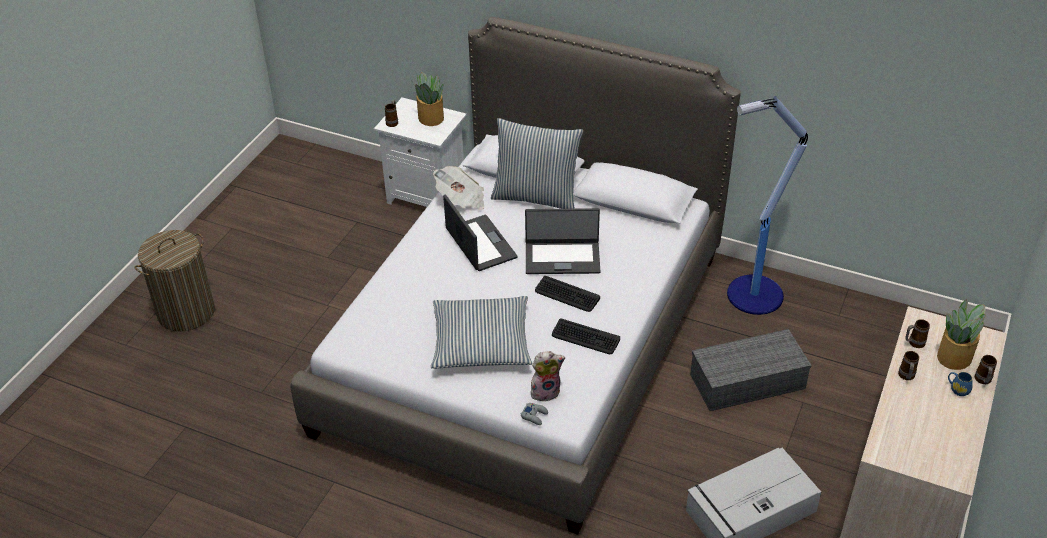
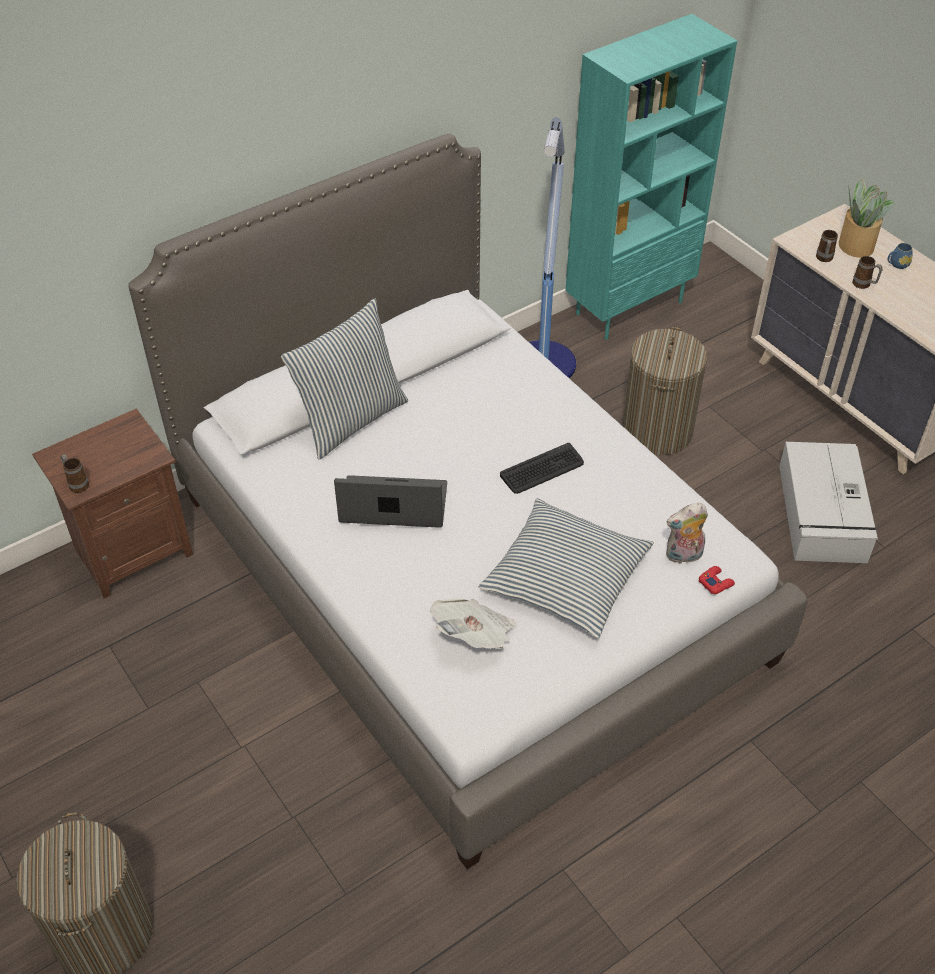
camera: 60 degrees left, 5 degrees up
(427, 196) = (132, 551): white nightstand -> brown nightstand
(431, 118) = (110, 444): potted plant -> none
(461, 200) = (294, 487): newspaper -> newspaper (475, 636)
(534, 415) = (715, 582): grey game controller -> red game controller
(546, 391) = (683, 556): plush toy -> plush toy turned 120 degrees counterclockwise
(562, 257) = (477, 445): laptop -> none
(585, 337) = (622, 485): keyboard -> none
(746, 382) = (657, 431): grey storage box -> laundry basket
(866, 314) = (628, 306): none -> turquoise bookcase
(982, 381) = (895, 246): mug -> none

